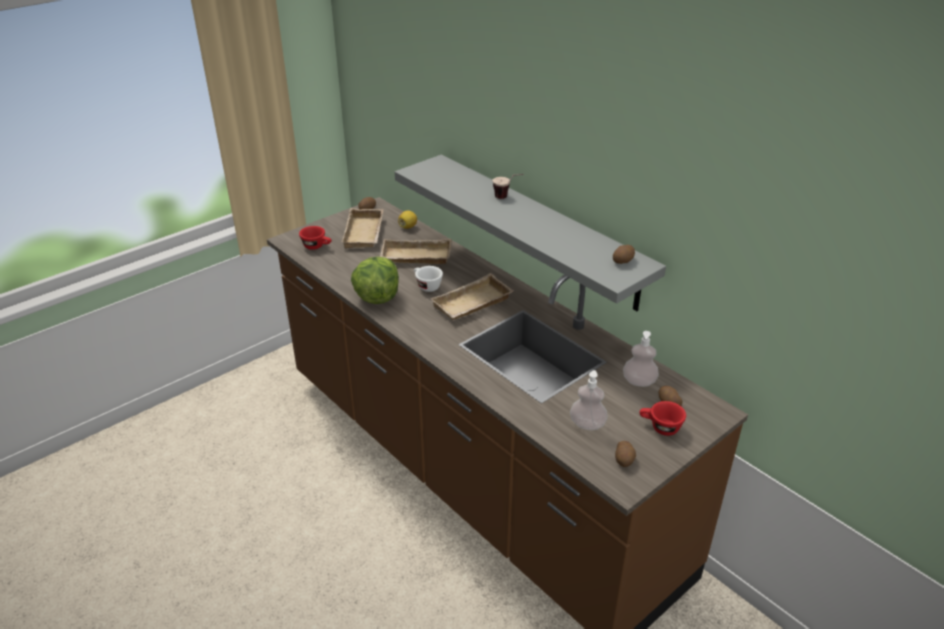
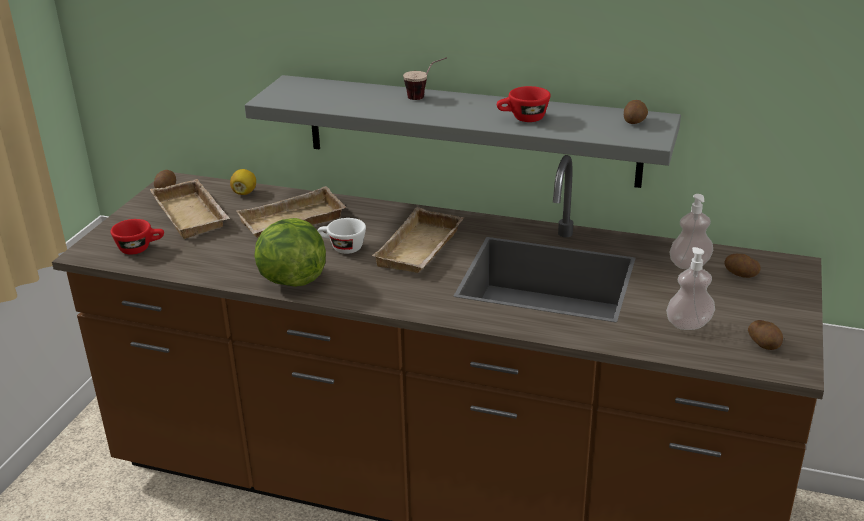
camera: 30 degrees left, 5 degrees down
(660, 427) = (760, 300): red cup -> red cup (522, 119)

